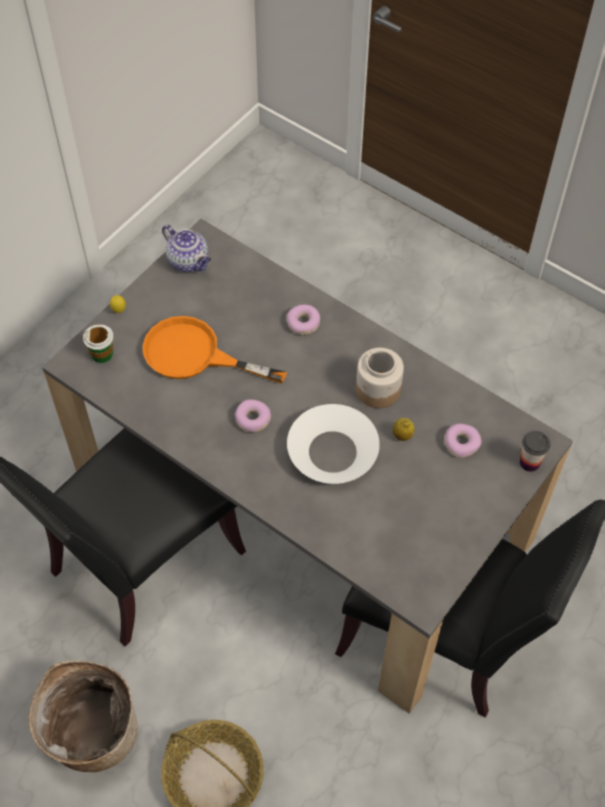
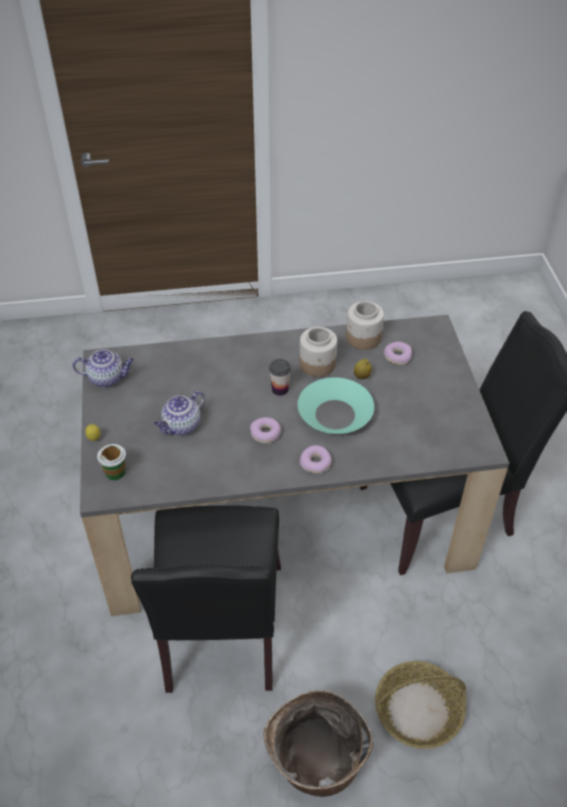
camera: 45 degrees left, 10 degrees down
(195, 355) = (181, 426): orange frying pan -> teapot
(303, 323) = (228, 361): donut -> donut (315, 463)
(332, 451) = (335, 414): white bowl -> turquoise bowl
(453, 398) = (363, 338): none -> jar
(529, 462) = (442, 340): cup -> cup (280, 389)

